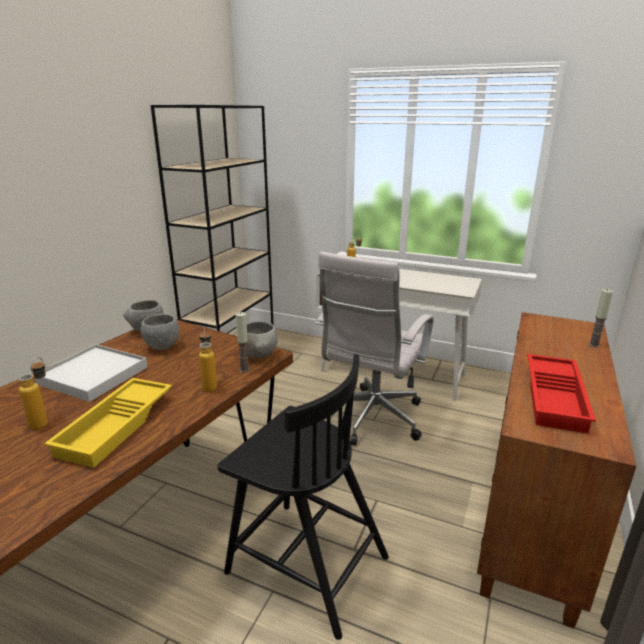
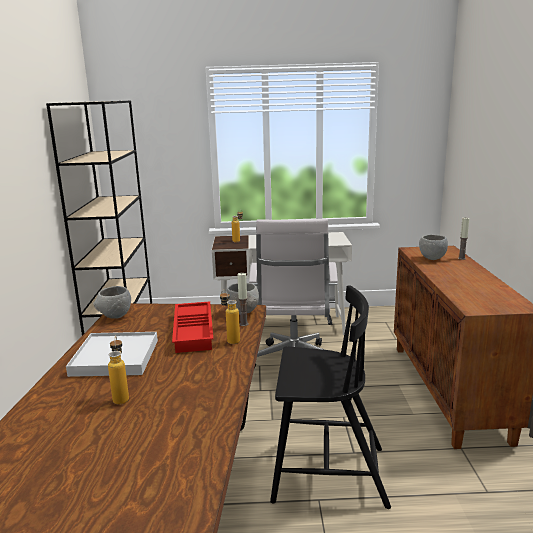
camera: 25 degrees left, 5 degrees down
(117, 426) = (194, 383): yellow tray -> none
(163, 347) = (149, 324): grey bowl -> grey bowl (431, 258)
(556, 398) = (473, 290): red tray -> red tray (195, 331)

